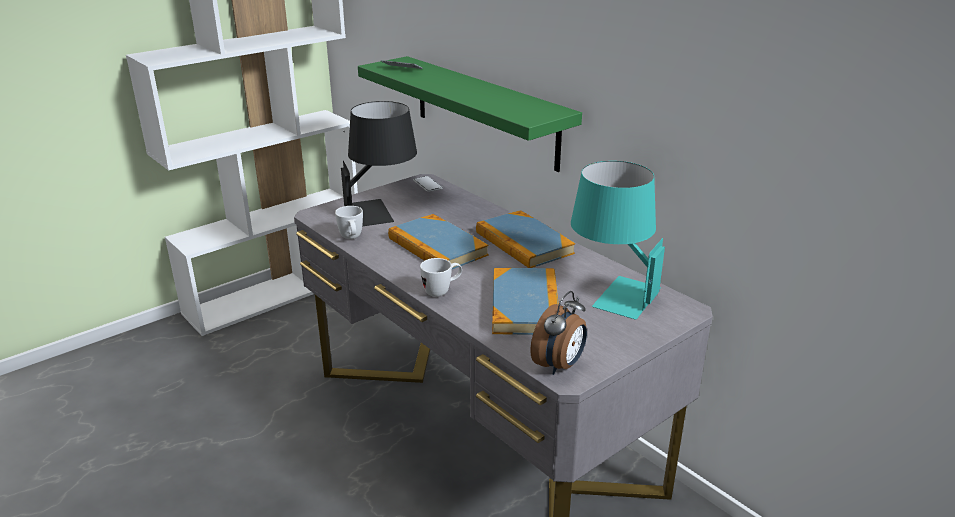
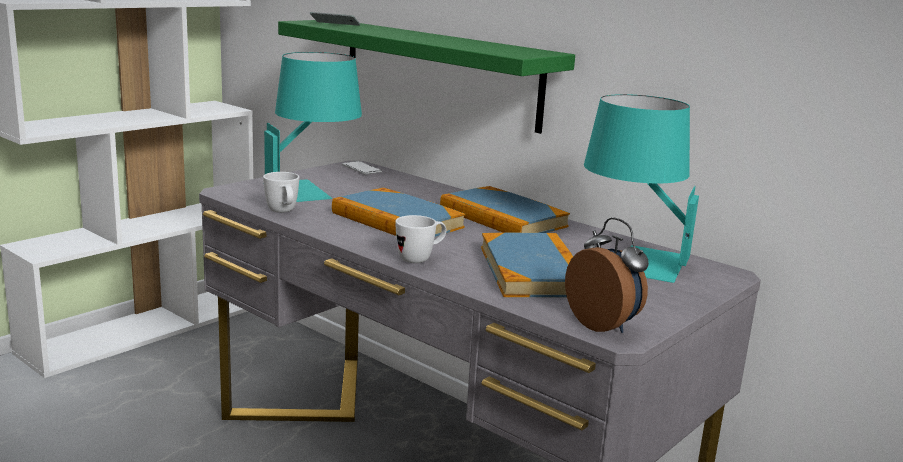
camera: 10 degrees left, 10 degrees down
(381, 210) = (312, 189): black table lamp -> turquoise table lamp
(559, 365) = (604, 325): alarm clock -> alarm clock turned 60 degrees counterclockwise

